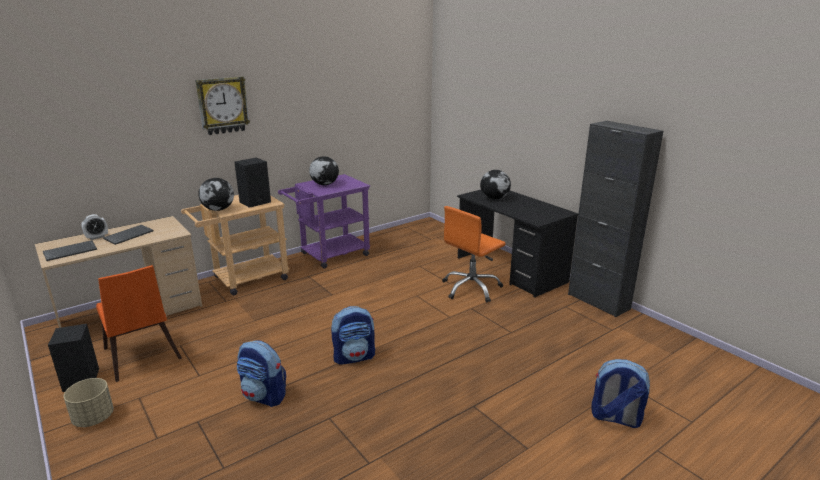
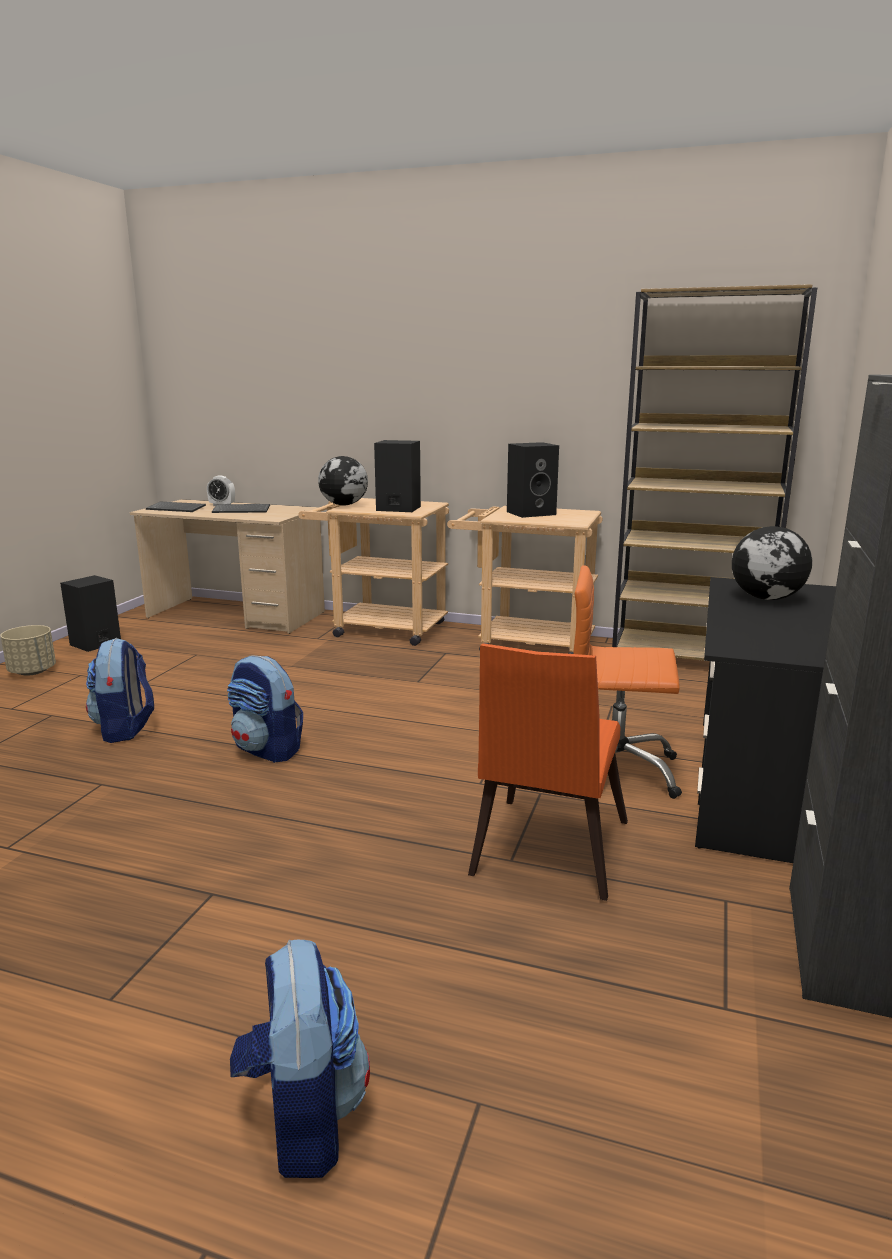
camera: 55 degrees right, 5 degrees down
(142, 357) = (157, 649): orange chair -> orange chair (546, 853)
(222, 105) = (407, 359): wall clock -> none
(324, 184) = (531, 513): globe -> black speaker
(329, 256) = (524, 644): purple cart -> beige cart
(398, 233) = (689, 657): none -> brown bookcase

